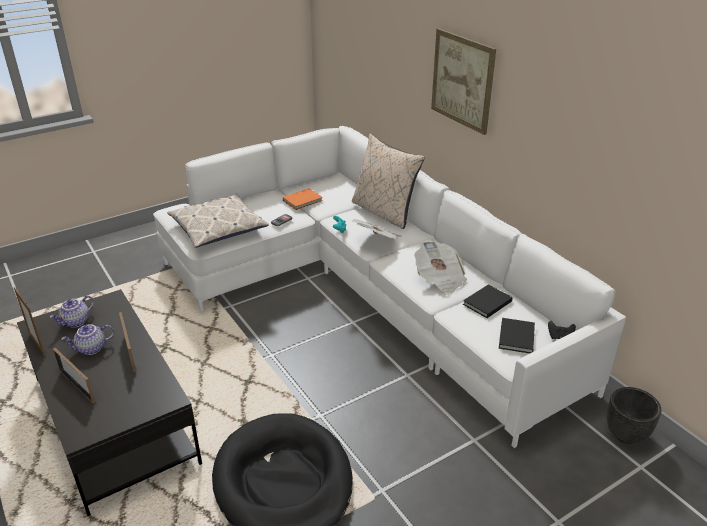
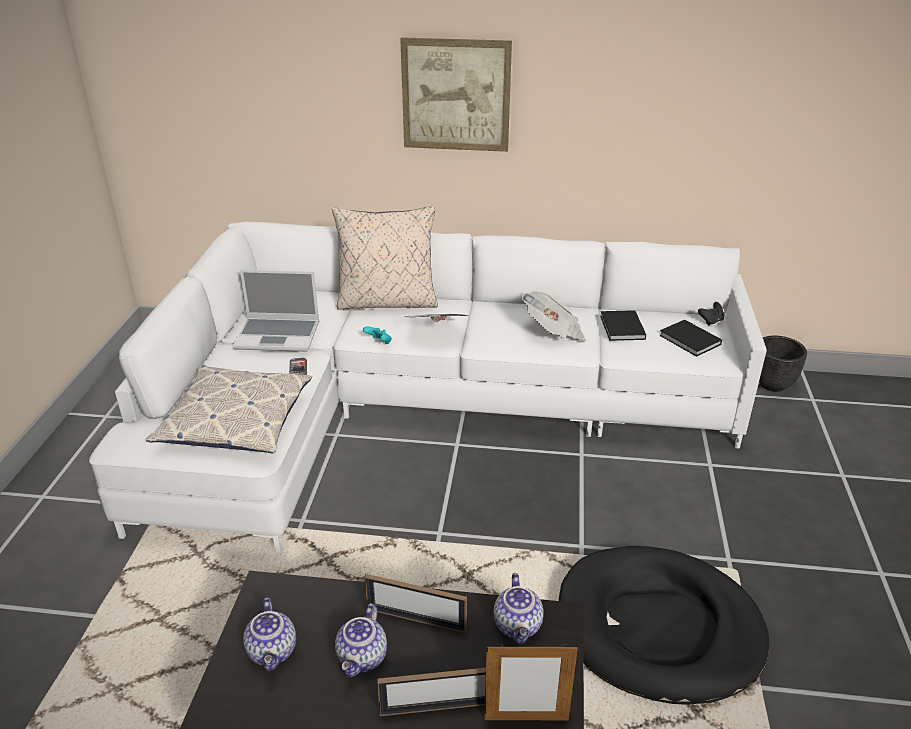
camera: 50 degrees left, 0 degrees up
(37, 344) = (277, 721): picture frame -> picture frame (526, 719)
(153, 387) = (519, 625): none -> teapot
(303, 200) = (279, 335): orange book -> laptop

